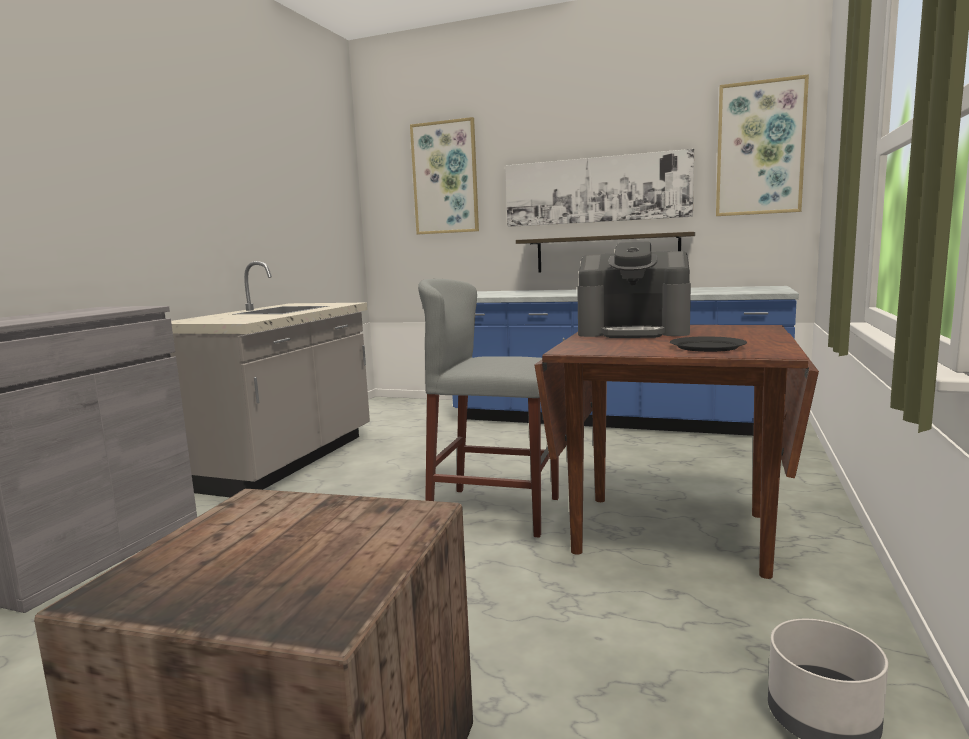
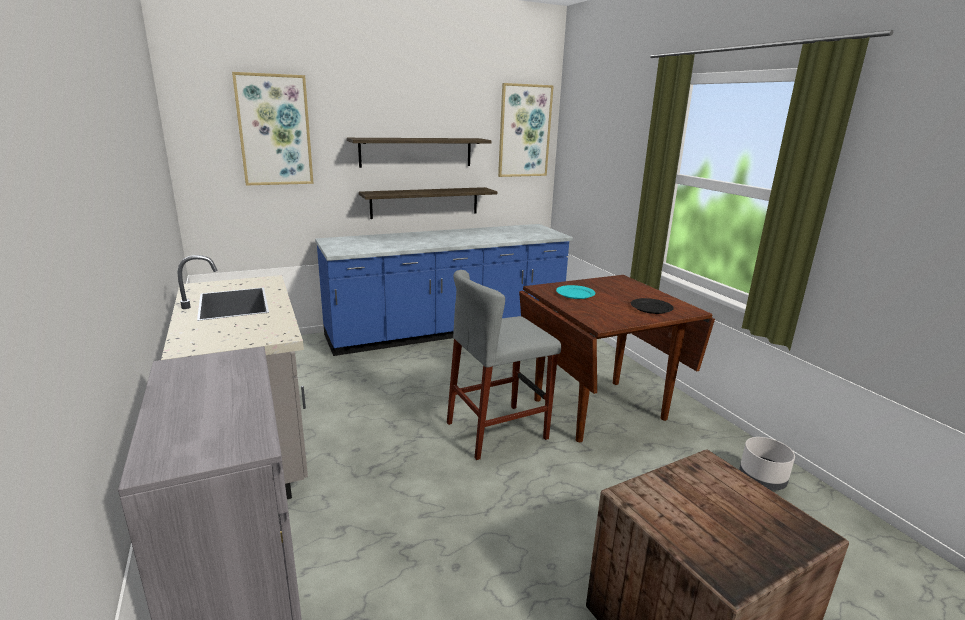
camera: 45 degrees left, 10 degrees up
(596, 190) = (416, 152): picture -> shelf
(633, 331) = (575, 294): coffee machine -> turquoise plate

